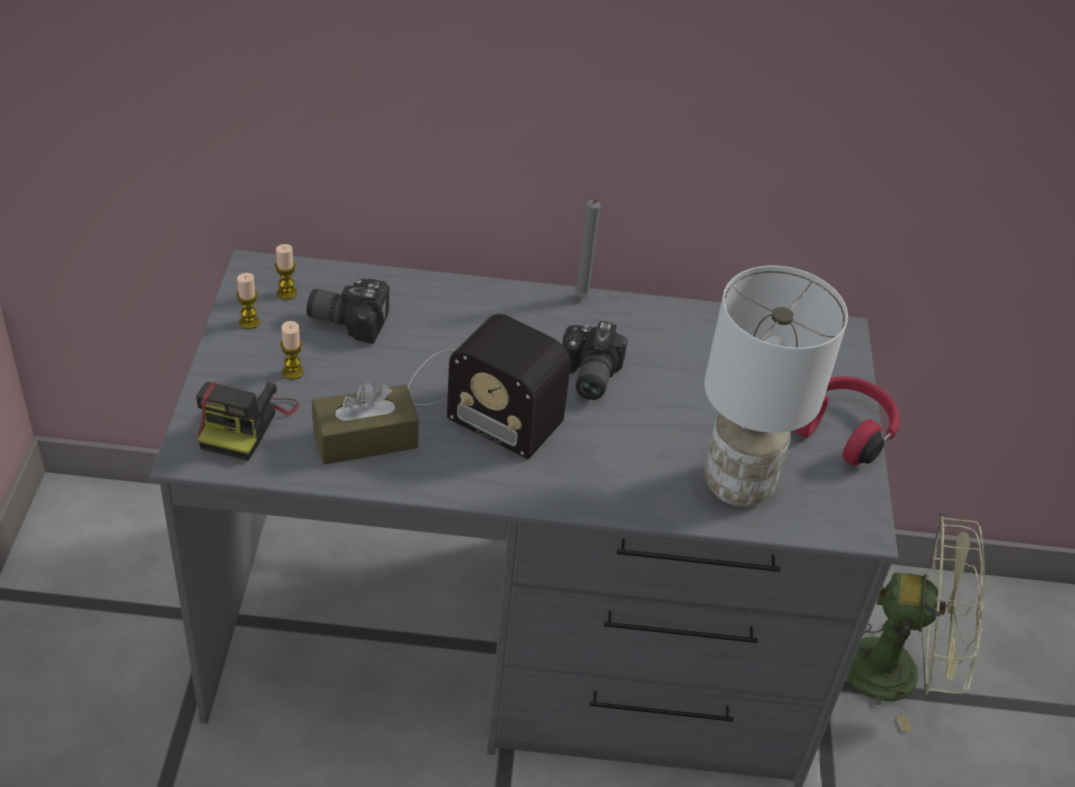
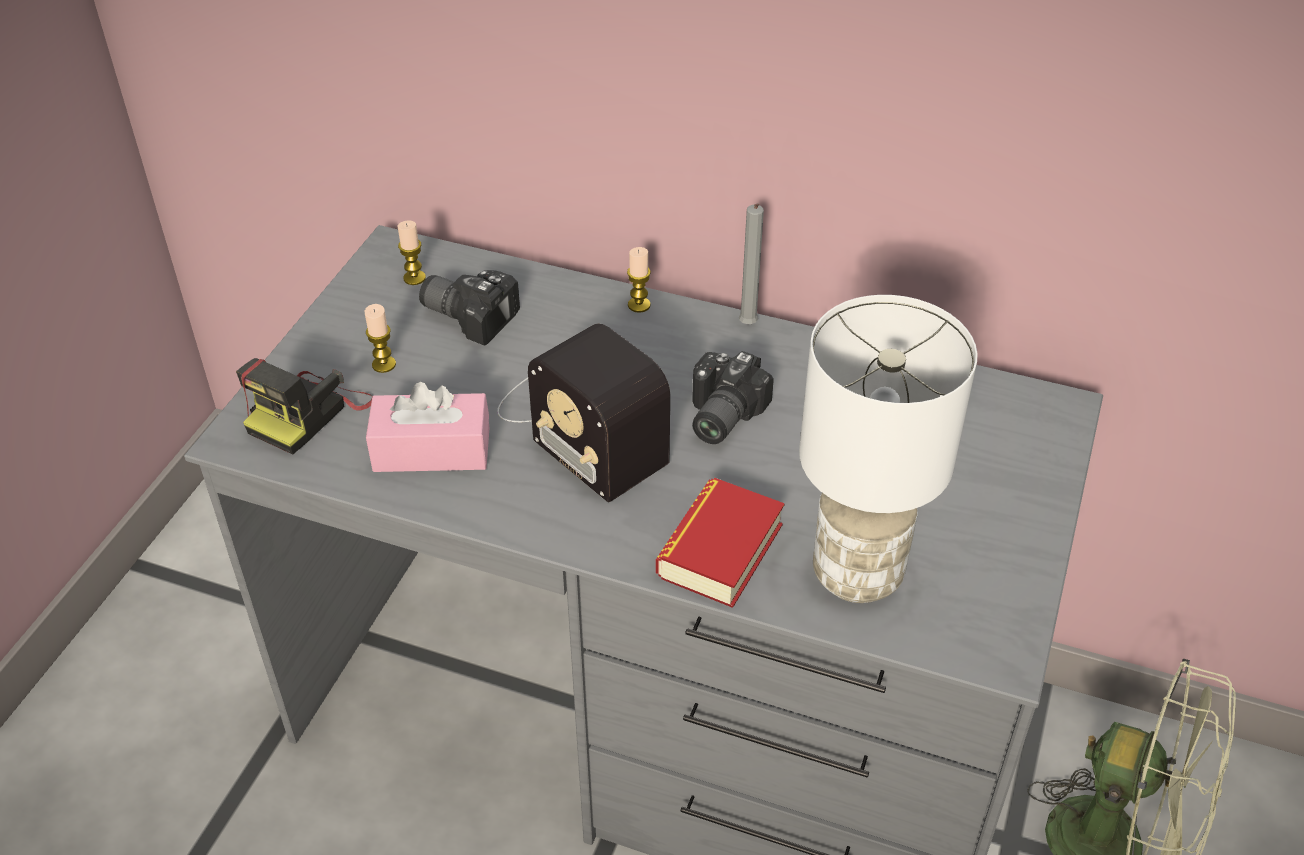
camera: 20 degrees right, 0 degrees up
(249, 322) = (360, 304): candle -> candle (639, 305)
(365, 438) = (432, 450): brown tissue box -> pink tissue box
(629, 483) = (720, 550): none -> book
(844, 430) = (1022, 529): red headphones -> none

